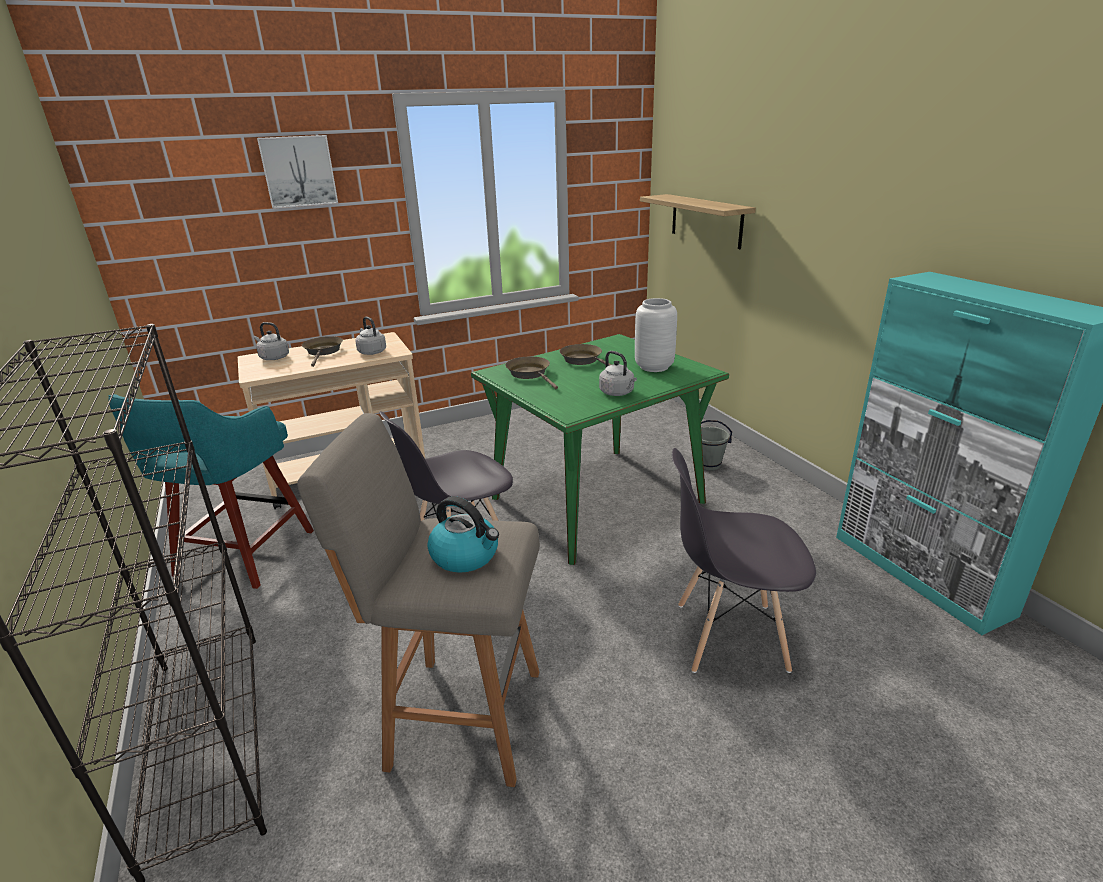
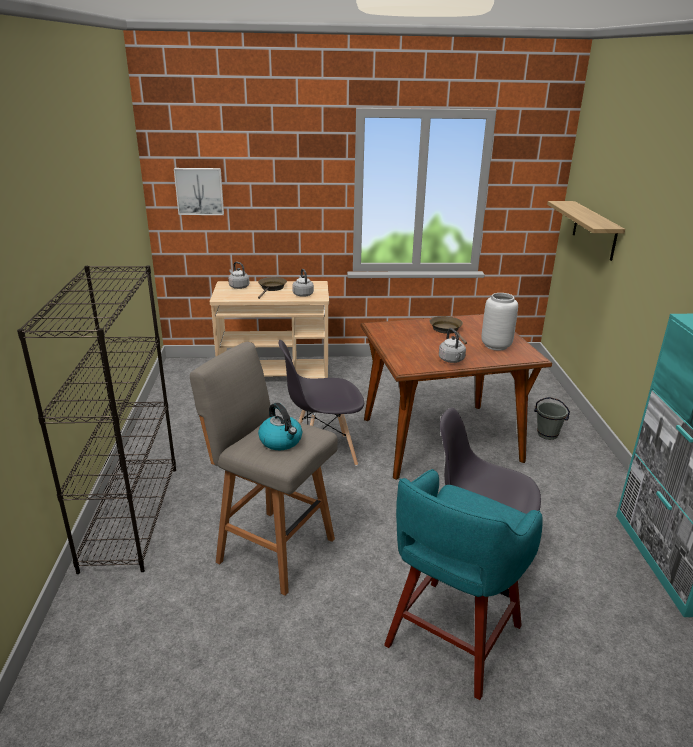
camera: 20 degrees right, 0 degrees up
(242, 555) = (188, 416): turquoise stool -> turquoise stool (451, 638)
(298, 171) = (280, 158): picture -> picture (199, 191)
(530, 374) = (400, 333): brown frying pan -> none
(597, 500) = (441, 439): green dining table -> brown dining table

